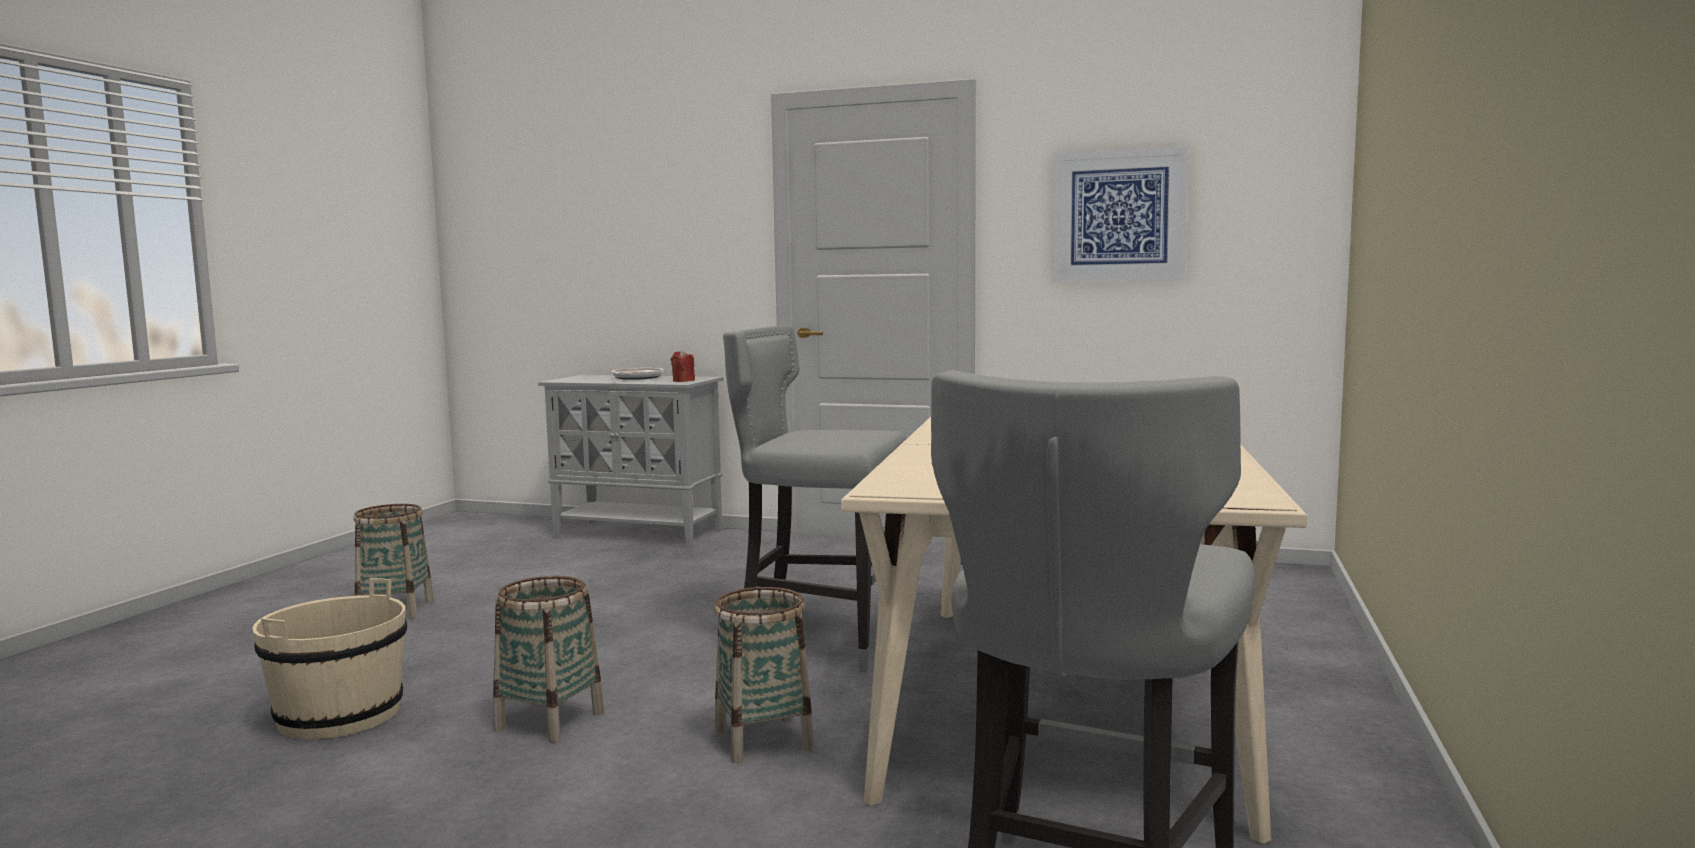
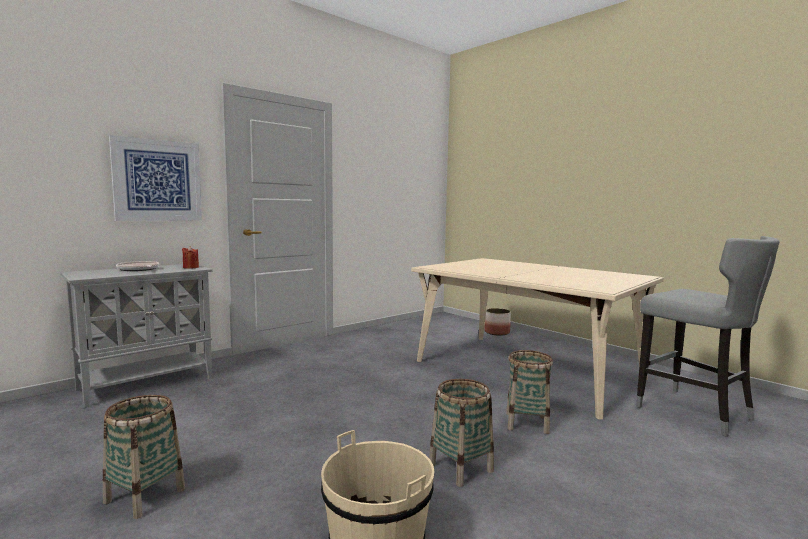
camera: 60 degrees left, 0 degrees up
(818, 641) = (418, 387): grey stool -> none
(1119, 216) = (385, 177): picture -> picture (157, 180)
(1288, 634) = (497, 332): none -> planter

